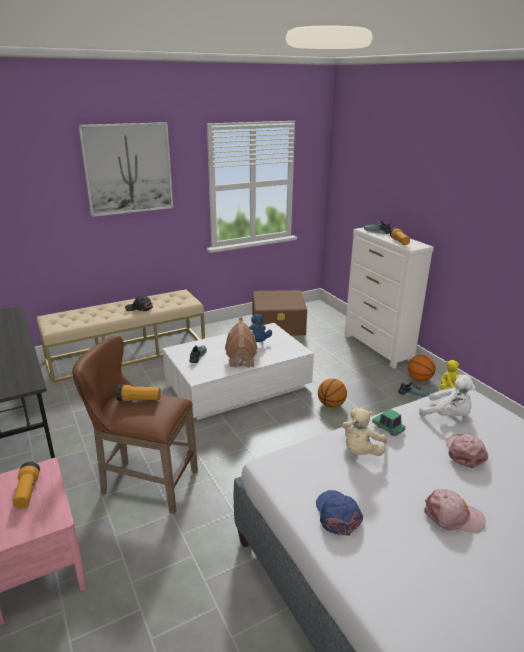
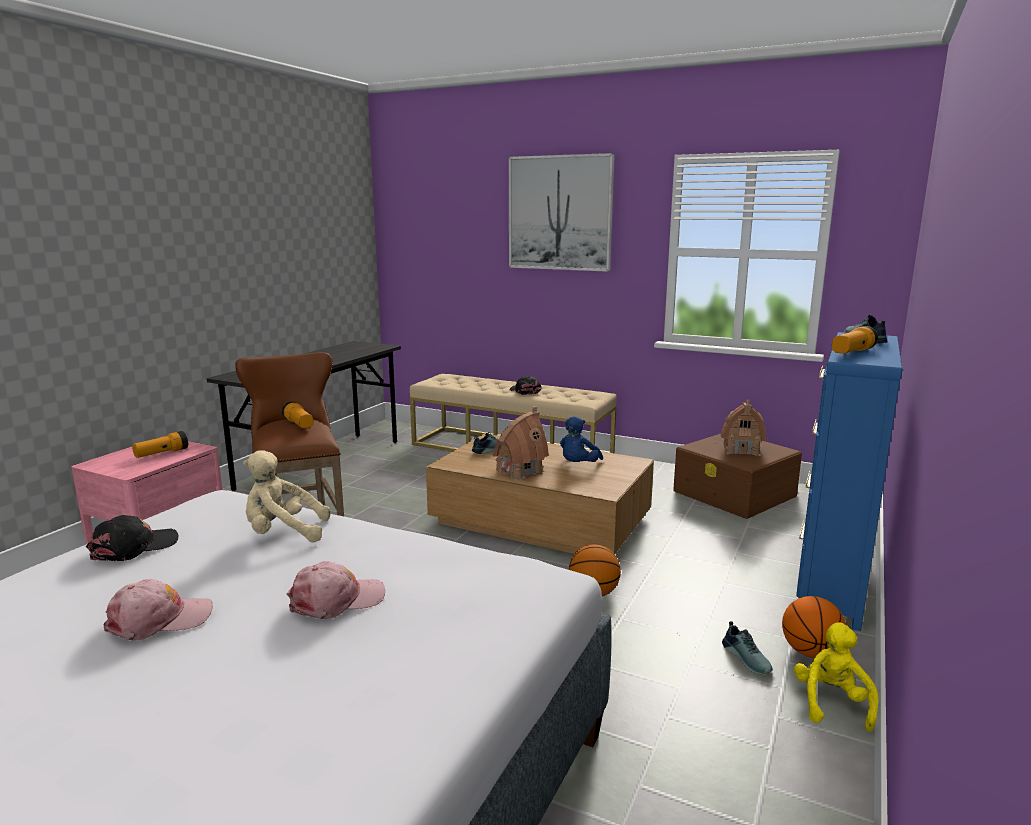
camera: 55 degrees right, 10 degrees down
(237, 385) = (540, 520): white coffee table -> brown coffee table
(281, 299) = (741, 450): none -> toy house
(337, 514) = (134, 547): blue cap -> black cap
(377, 348) = (832, 583): white dresser -> blue dresser
(388, 428) = (360, 538): toy car -> none
(448, 415) = (449, 574): white plush toy -> none
(453, 516) = (159, 620): pink cap -> pink cap turned 90 degrees counterclockwise

